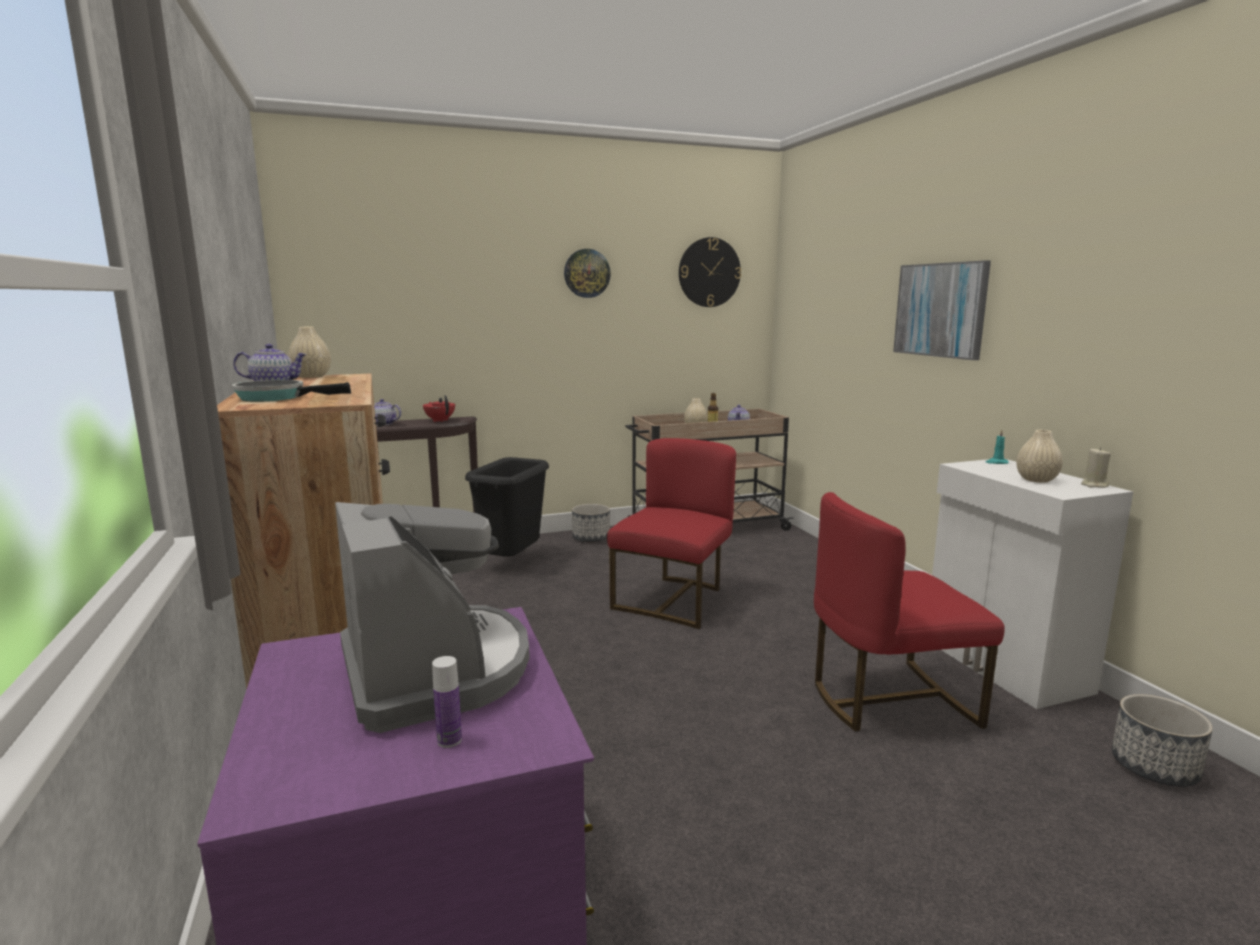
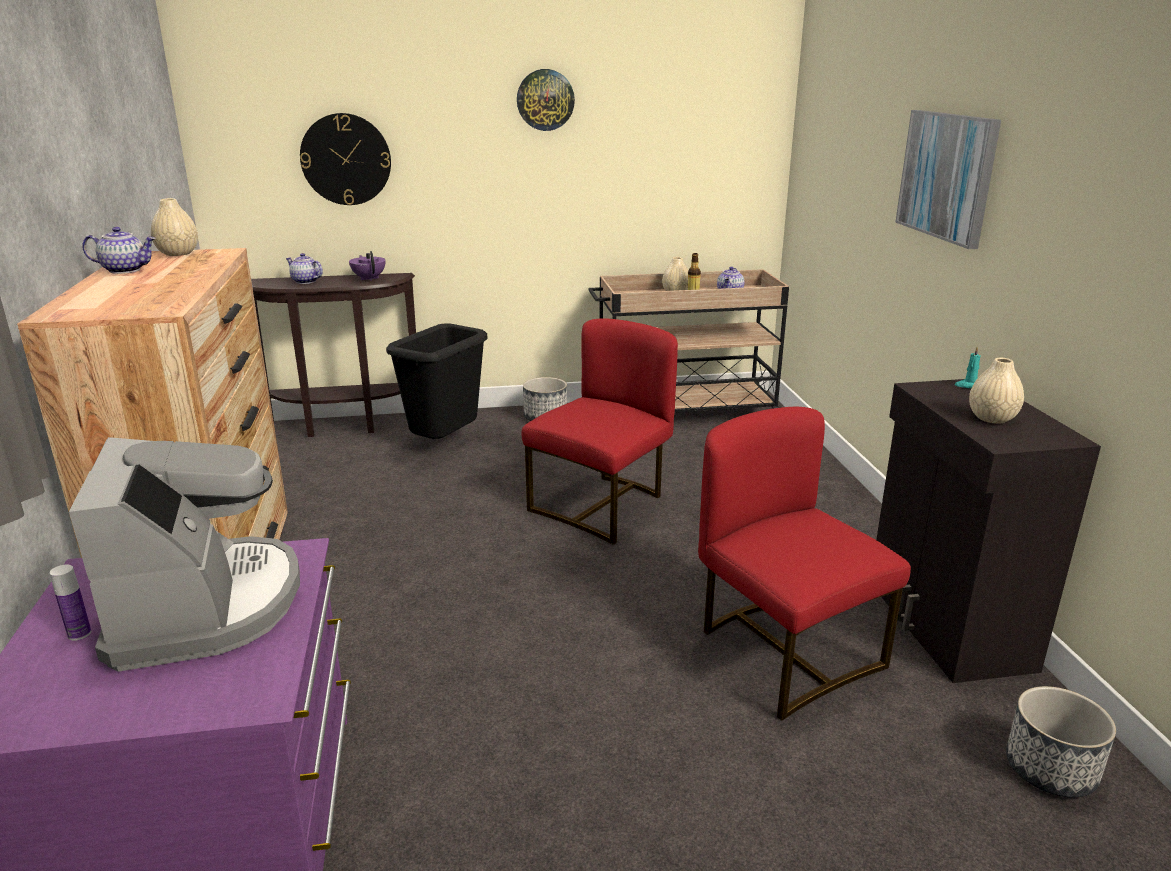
camera: 10 degrees right, 10 degrees up
(276, 397) = (104, 298): frying pan -> none
(440, 420) = (369, 278): red teapot -> purple teapot
(449, 740) = (174, 686): bottle -> bottle (79, 634)
(709, 272) = (704, 95): wall clock -> wall clock (346, 159)
(889, 699) = (784, 652): red chair -> red chair turned 60 degrees clockwise
(1004, 666) = (946, 625): white cabinet -> black cabinet
(1094, 485) = (1058, 432): beige candle -> none

